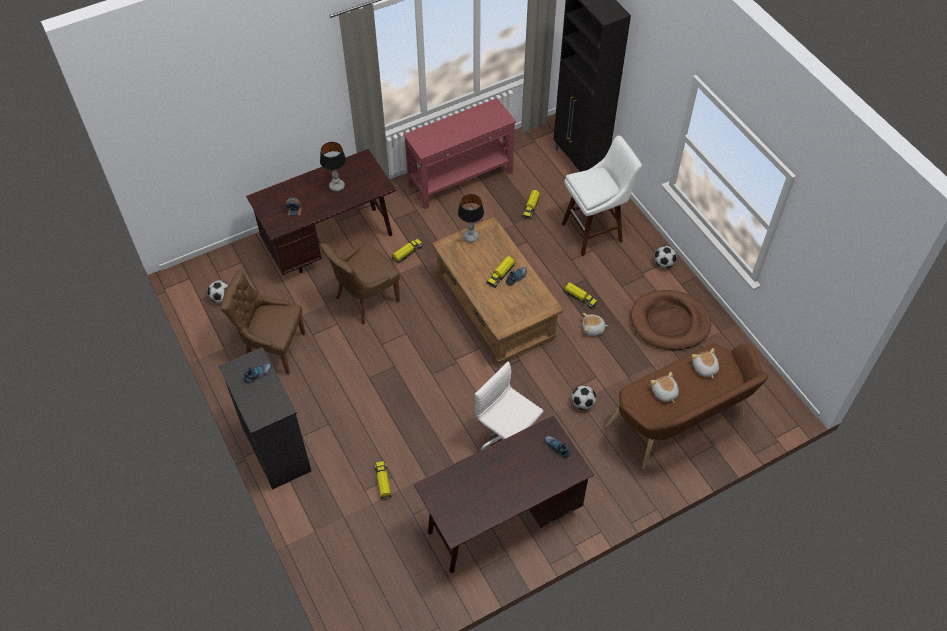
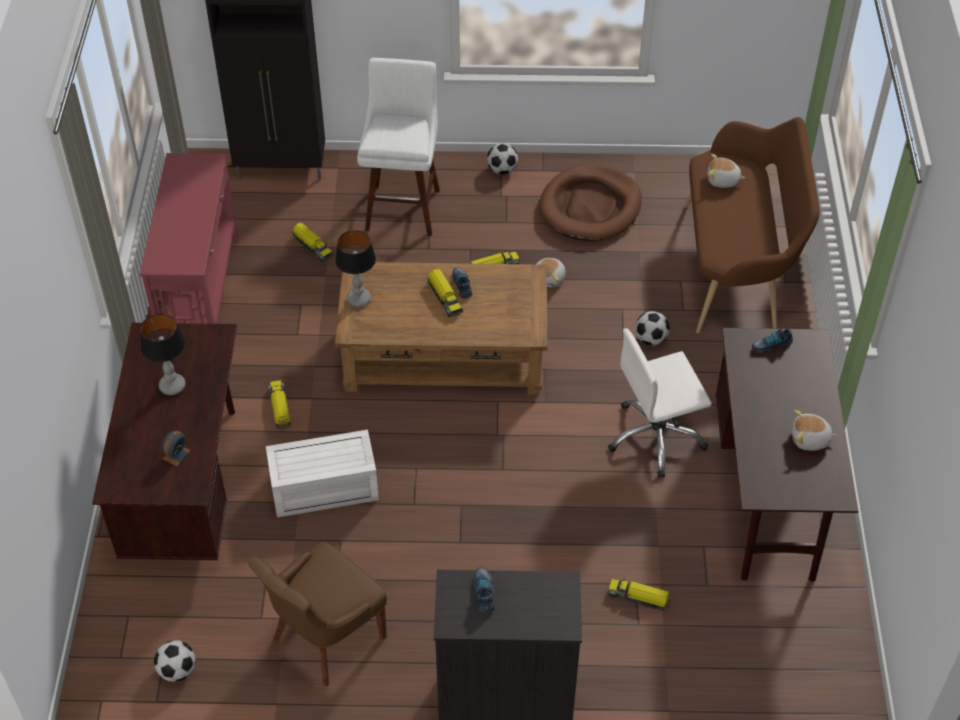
camera: 60 degrees left, 5 degrees down
(365, 299) = (323, 490): brown chair -> white storage box
(664, 393) = (734, 229): plush toy -> plush toy (810, 440)

